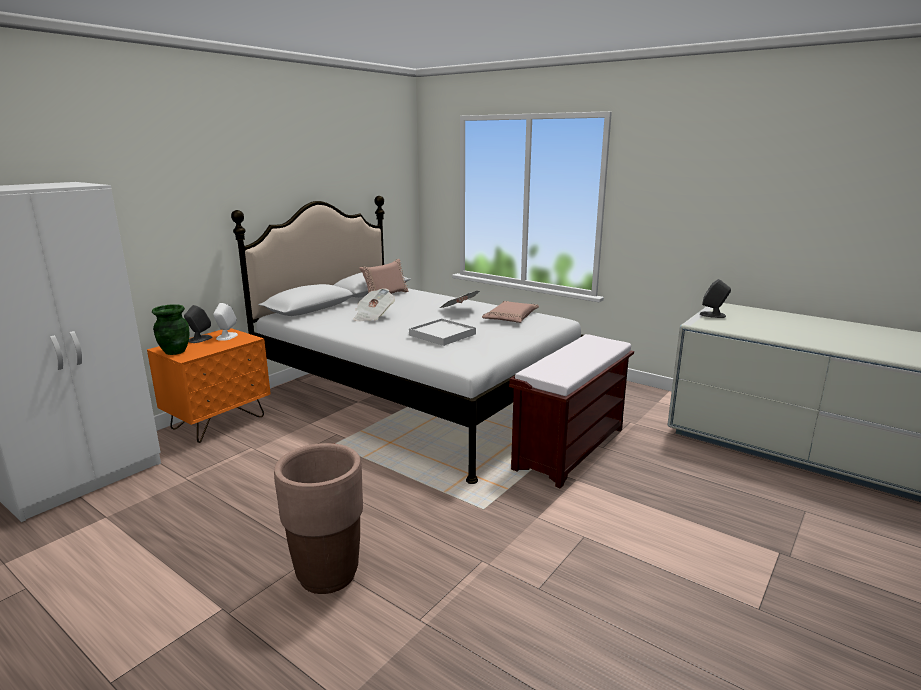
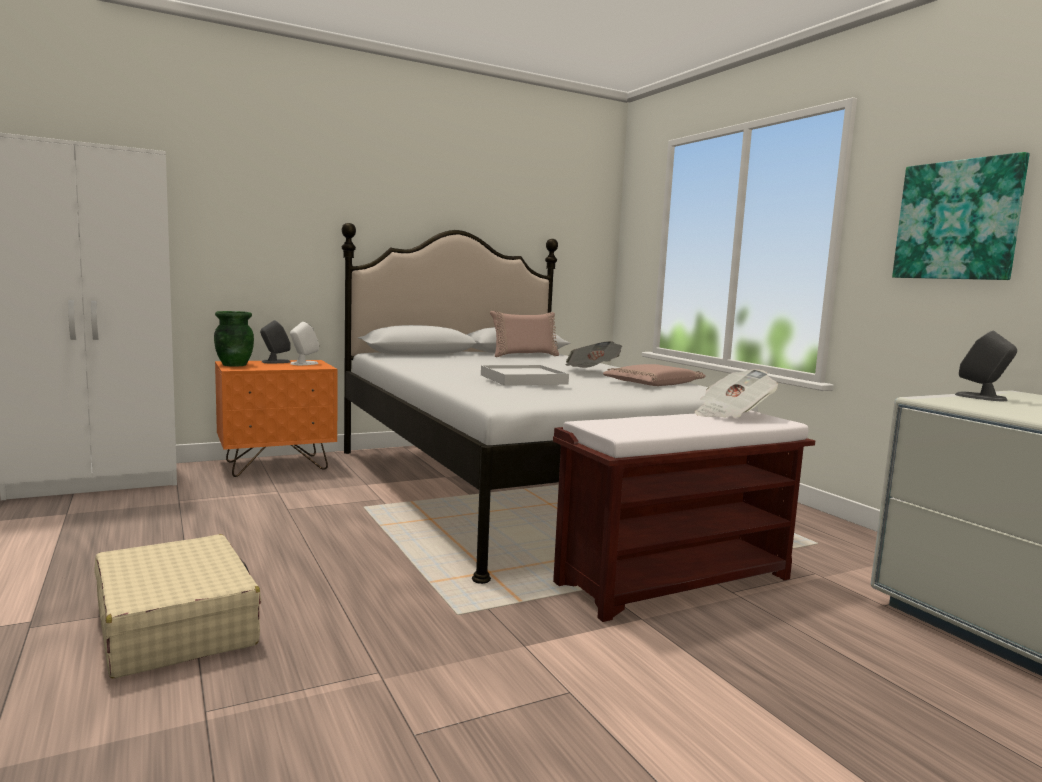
camera: 25 degrees right, 10 degrees down
(327, 575) = (176, 625): brown planter -> beige suitcase
(373, 316) = (474, 363): newspaper -> newspaper (731, 415)
(680, 201) = (958, 220): none -> picture

